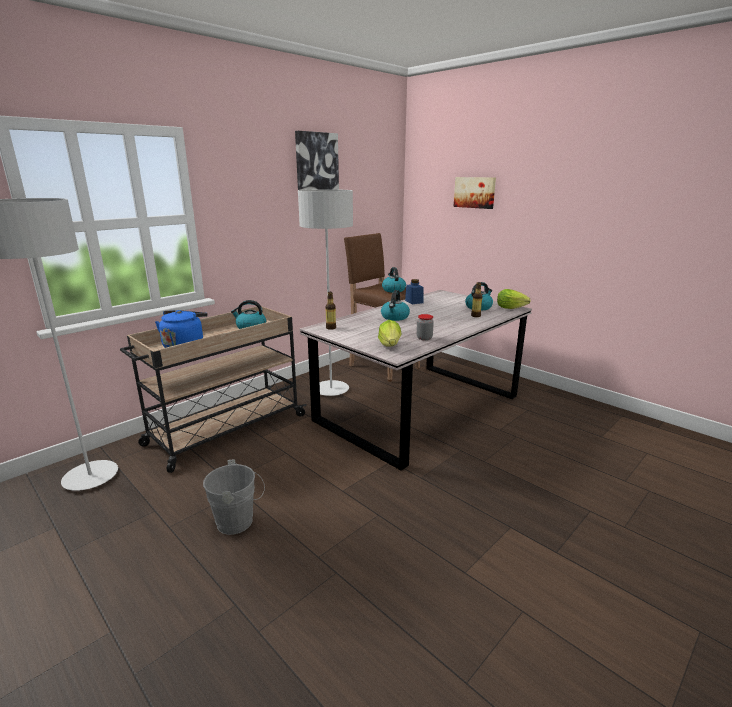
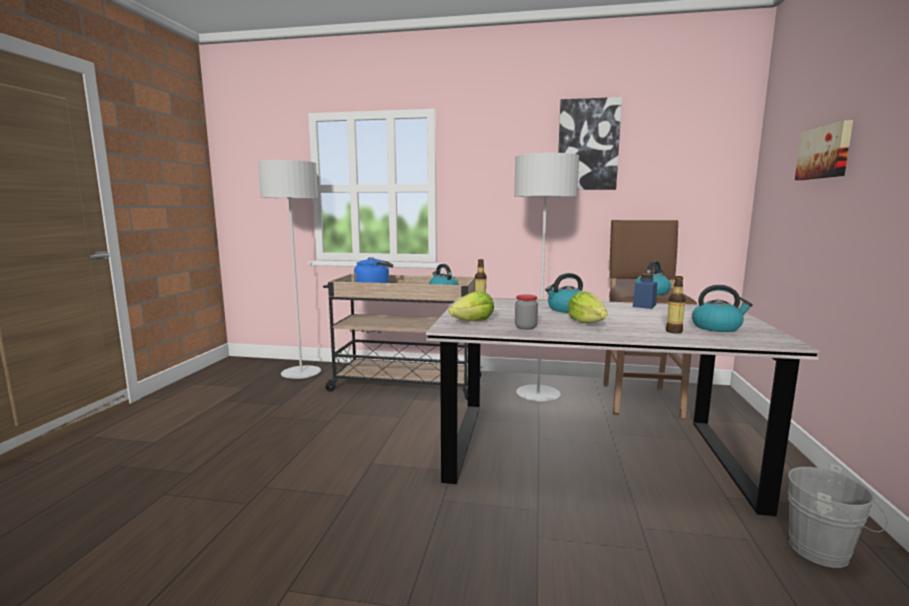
camera: 55 degrees right, 10 degrees down
(239, 521) = (289, 436): grey bucket -> grey bucket (826, 553)
(510, 308) = (772, 340): lettuce -> lettuce (587, 323)

